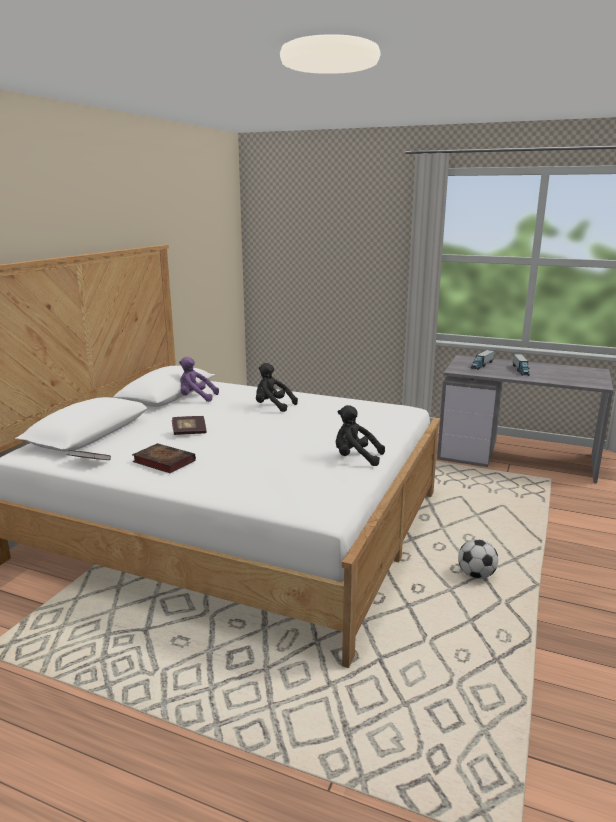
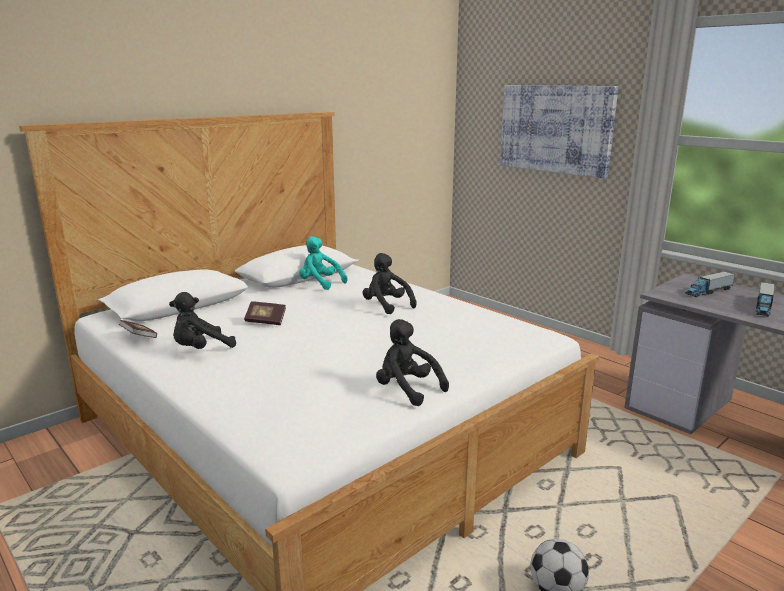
camera: 25 degrees right, 0 degrees up
(162, 461) = (201, 349): book -> black plush toy
(195, 398) = (320, 283): purple plush toy -> turquoise plush toy
(339, 252) = (556, 129): none -> picture

